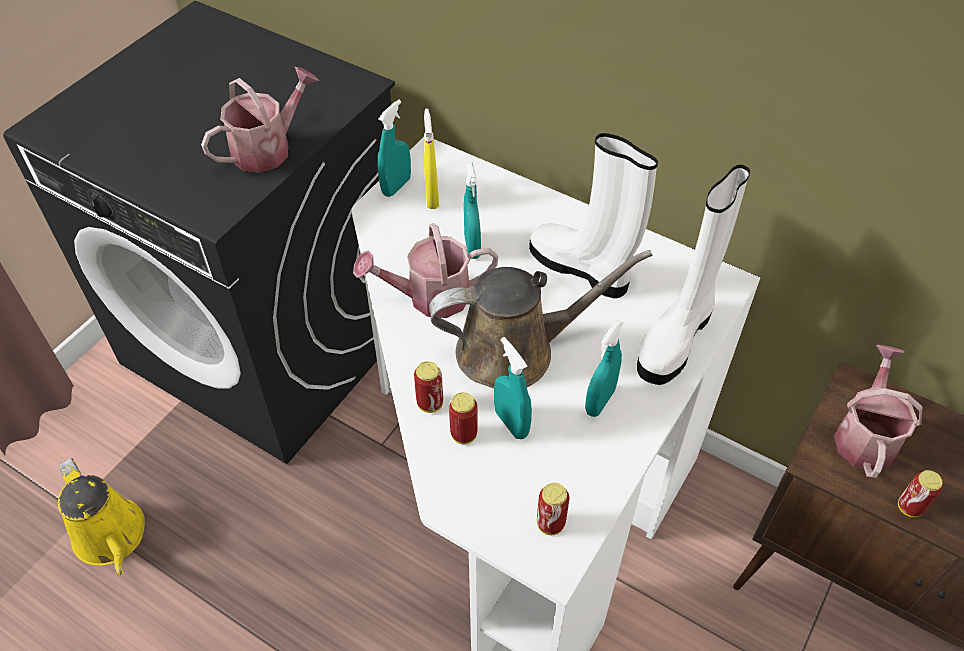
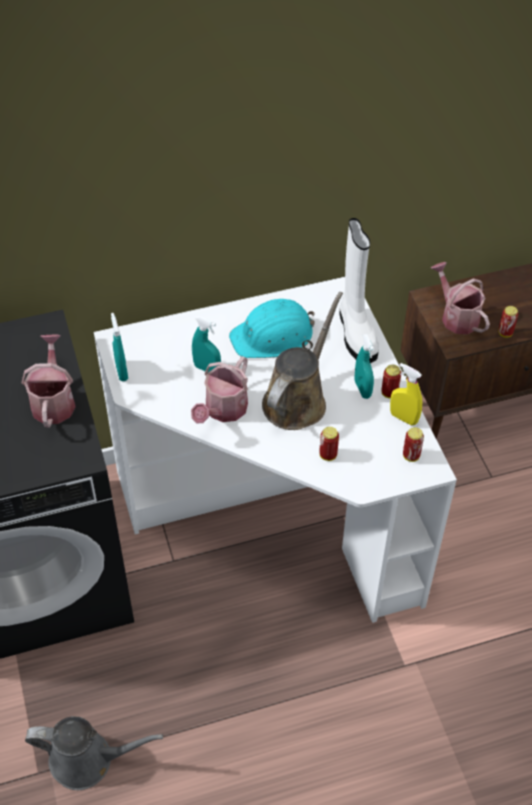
camera: 50 degrees left, 0 degrees up
(112, 538) = (87, 760): yellow watering can -> grey watering can
(430, 403) = (295, 456): can -> can (389, 393)
(432, 197) = (149, 361): yellow spray bottle -> yellow spray bottle (403, 418)
(511, 423) = (340, 432): turquoise spray bottle -> none
(582, 268) = (273, 336): white boot -> turquoise hard hat

